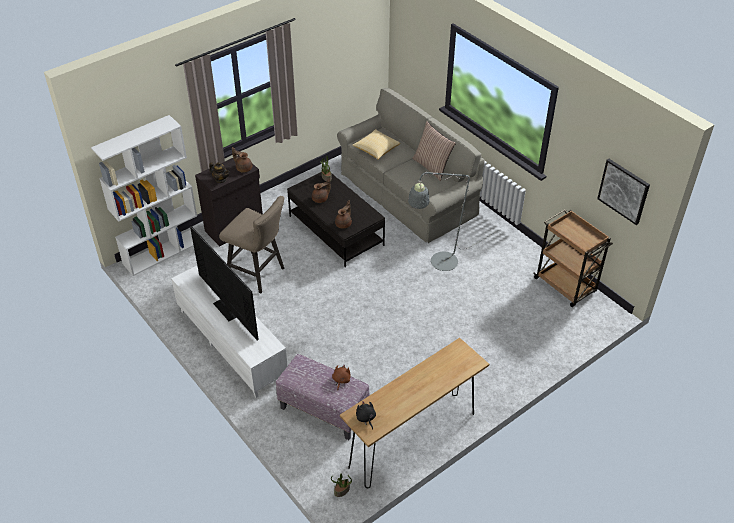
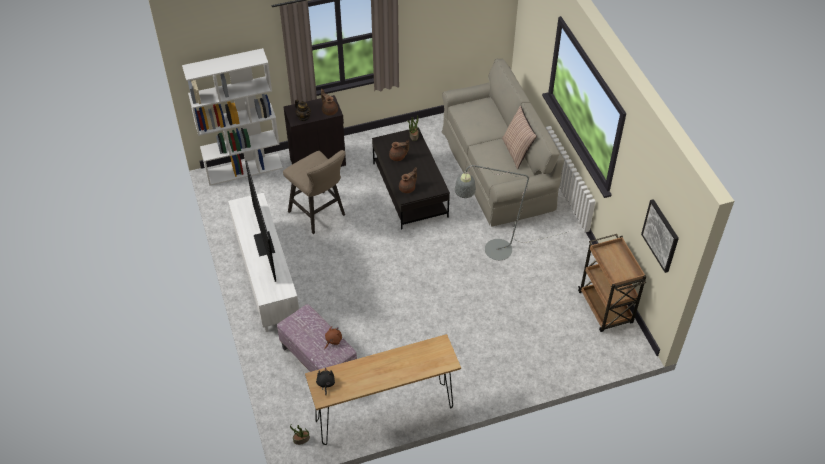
camera: 20 degrees right, 5 degrees up
(376, 149) = (471, 119): pillow -> none

